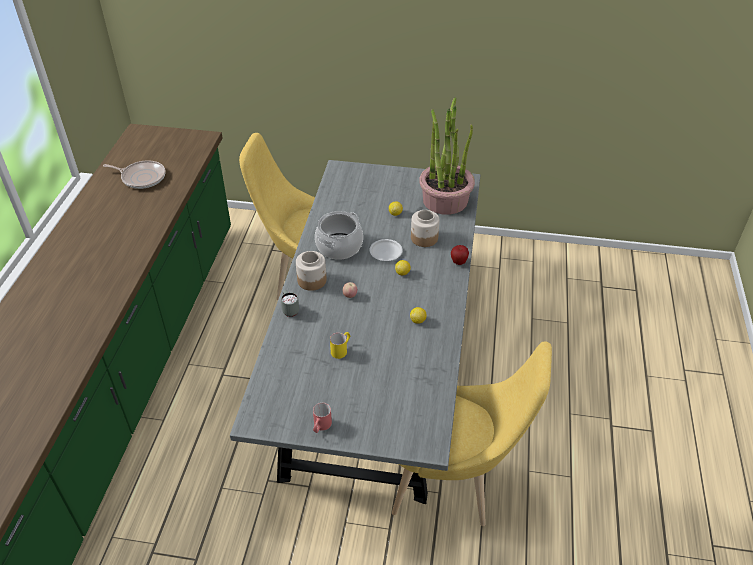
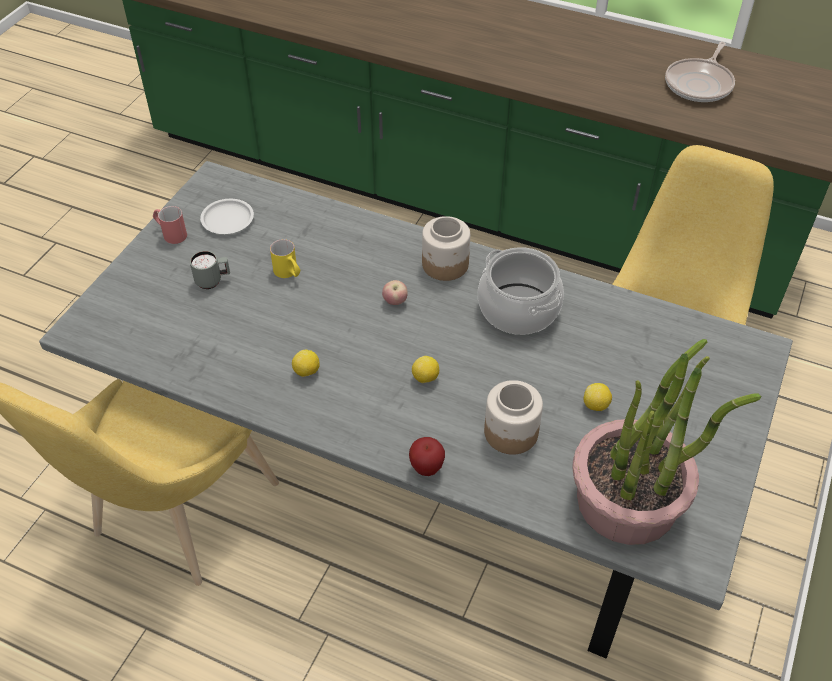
camera: 105 degrees right, 5 degrees up
(290, 310) = (390, 233): grey mug -> grey mug (213, 281)
(385, 252) = (486, 367): white plate -> white plate (227, 219)

